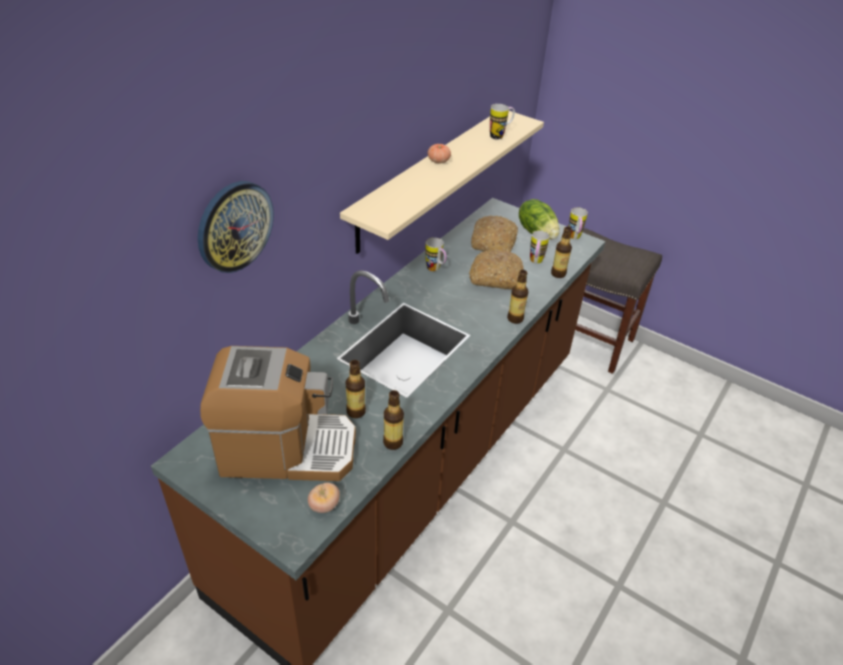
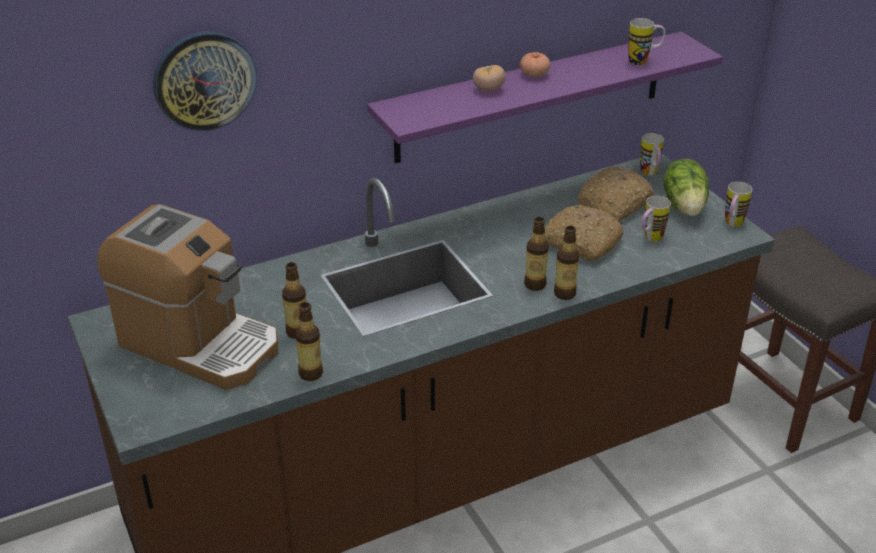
camera: 30 degrees right, 5 degrees down
(324, 505) = (193, 406): tomato -> tomato (488, 90)
(429, 178) = (531, 97): beige shelf -> purple shelf
(435, 269) = (512, 215): mug -> mug (650, 174)
(558, 274) = (669, 260): bottle -> bottle (535, 284)

